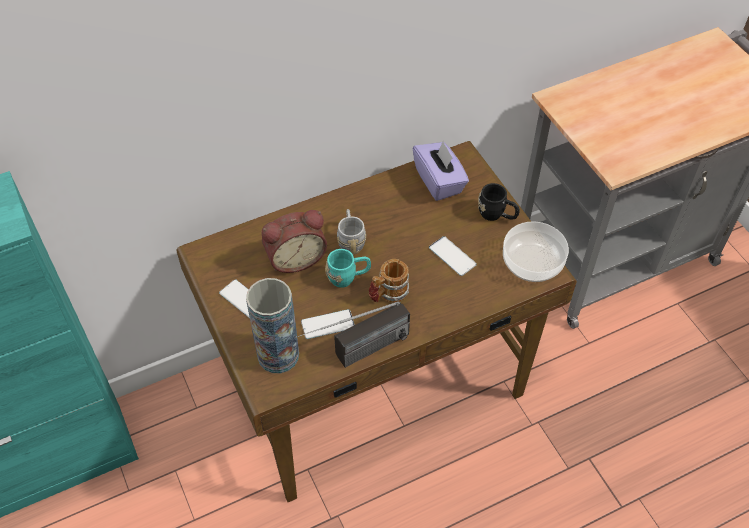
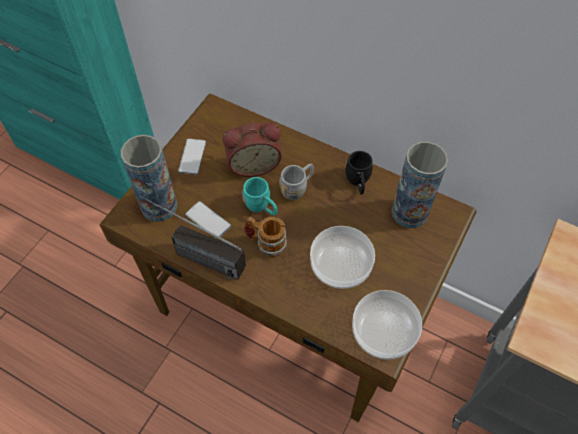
camera: 55 degrees right, 5 degrees up
(295, 257) = (253, 163): alarm clock -> alarm clock turned 45 degrees counterclockwise
(439, 181) = (409, 212): purple tissue box -> vase
(452, 256) = (340, 266): phone -> bowl
(496, 215) = (411, 275): black mug -> black mug (358, 182)

